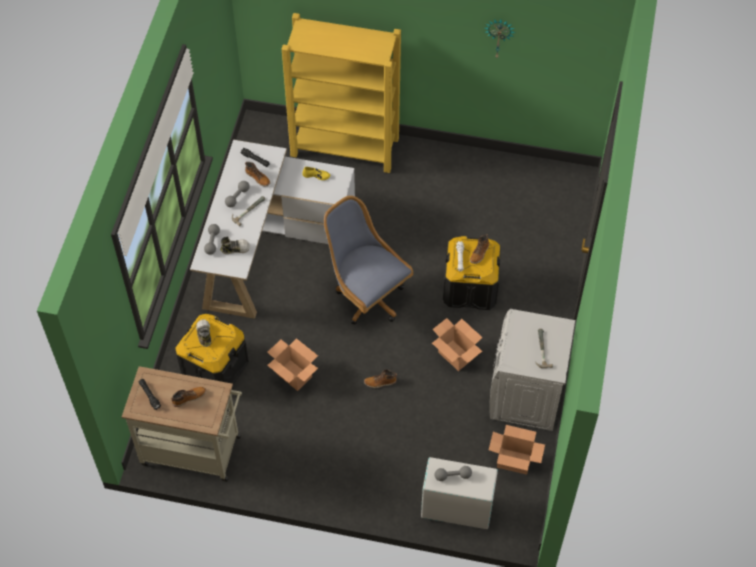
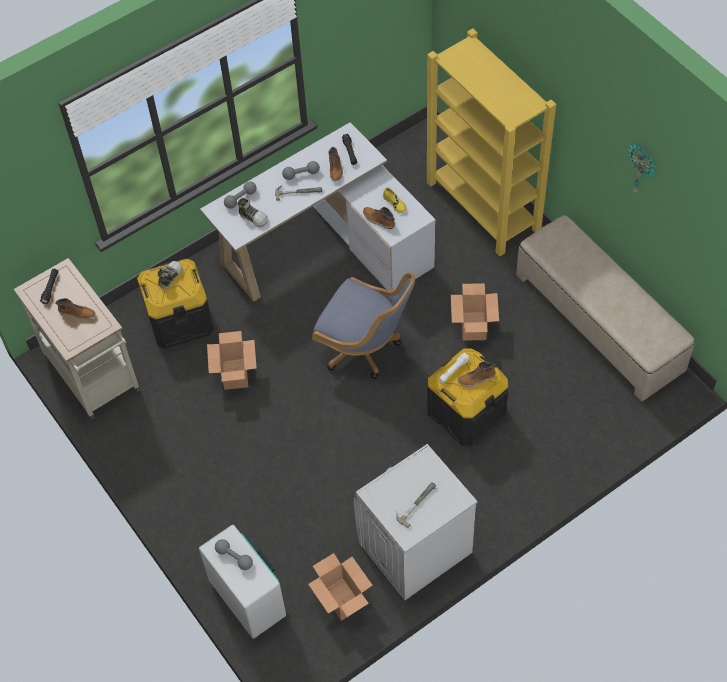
camera: 45 degrees right, 0 degrees up
(366, 295) = (366, 350): blue office chair -> blue office chair turned 120 degrees clockwise
(380, 382) = (299, 436): boot -> boot (378, 220)
(456, 355) = (389, 464): cardboard box -> cardboard box (473, 327)
(494, 171) = (600, 321): none -> beige bench

